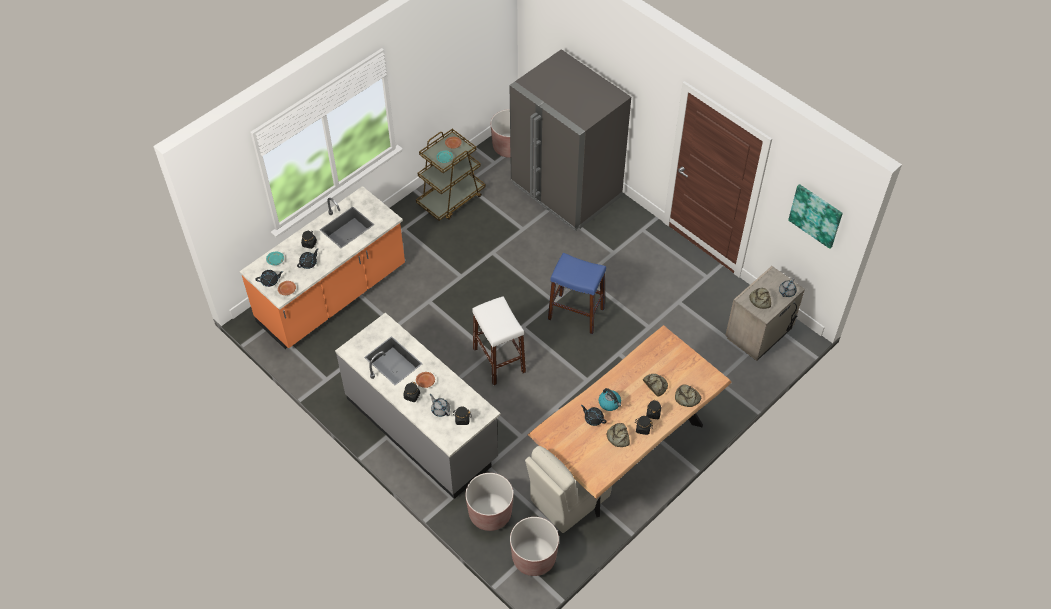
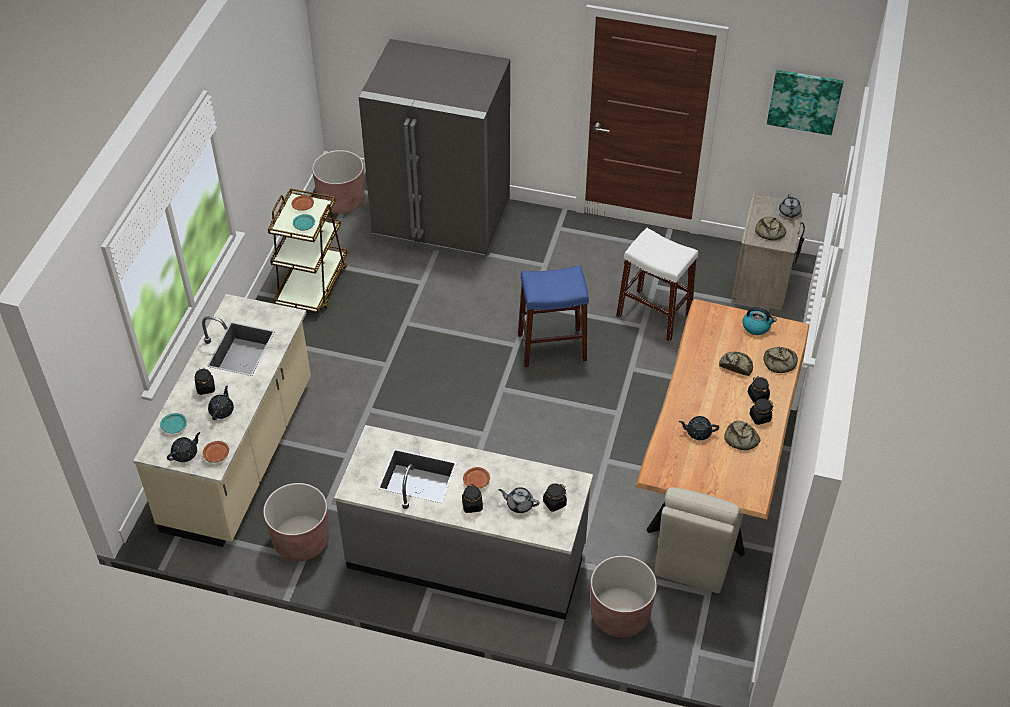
camera: 30 degrees left, 5 degrees down
(332, 295) = (240, 455): orange counter -> beige counter
(499, 360) = (501, 437): white stool -> white stool (653, 315)
(534, 557) = (707, 638): brown planter -> brown planter (301, 540)
(610, 403) = (702, 407): kettle -> kettle (756, 326)

